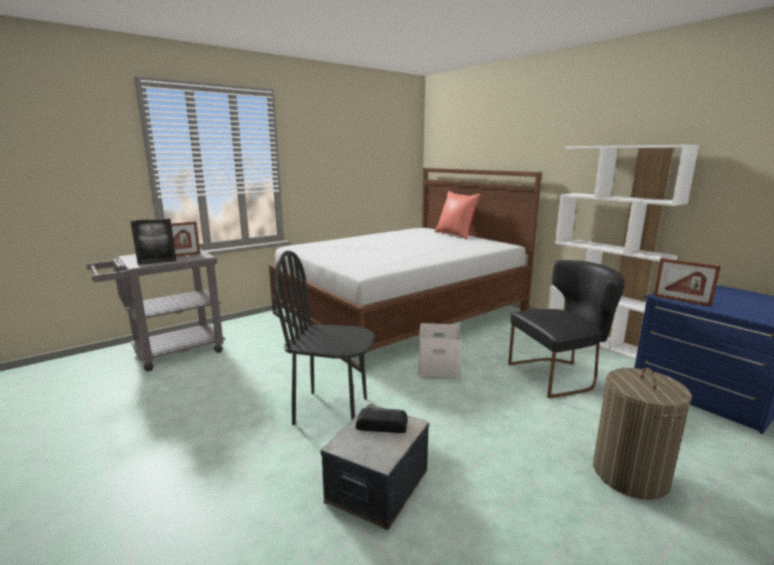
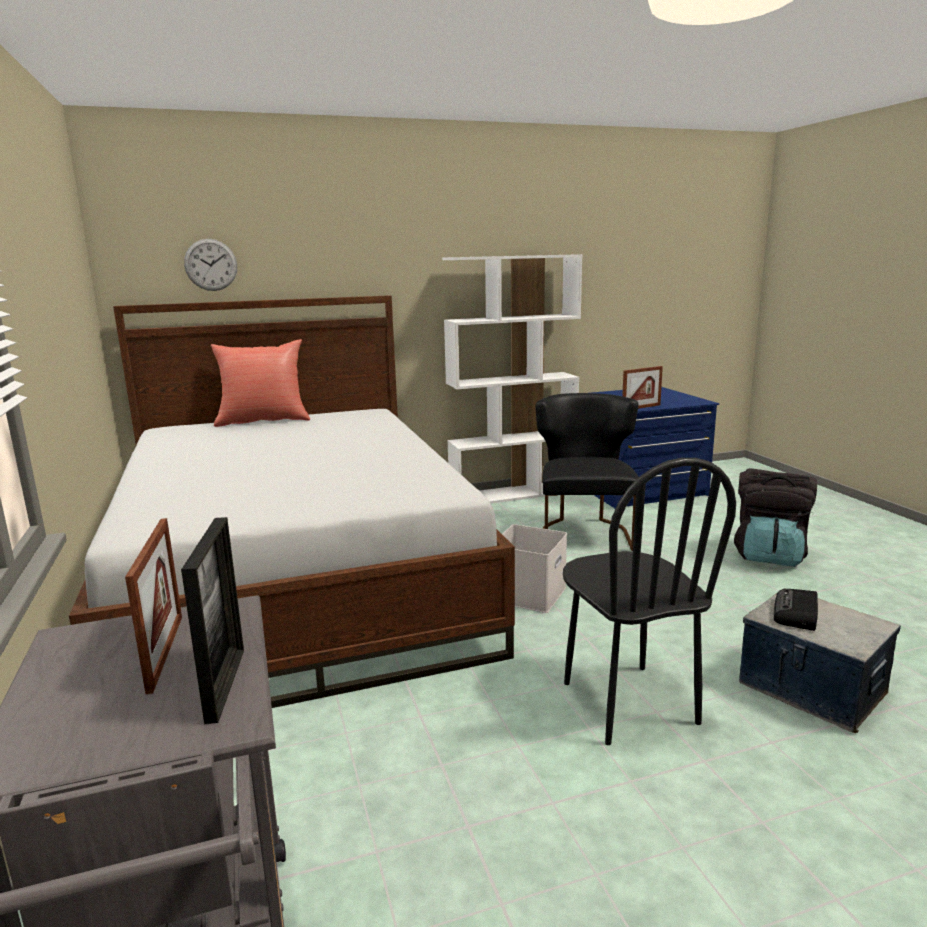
camera: 70 degrees left, 0 degrees up
(331, 410) = (628, 703): black chair -> black chair turned 45 degrees counterclockwise
(461, 149) = (211, 265): none -> wall clock
(630, 474) = (769, 555): laundry basket -> black backpack

